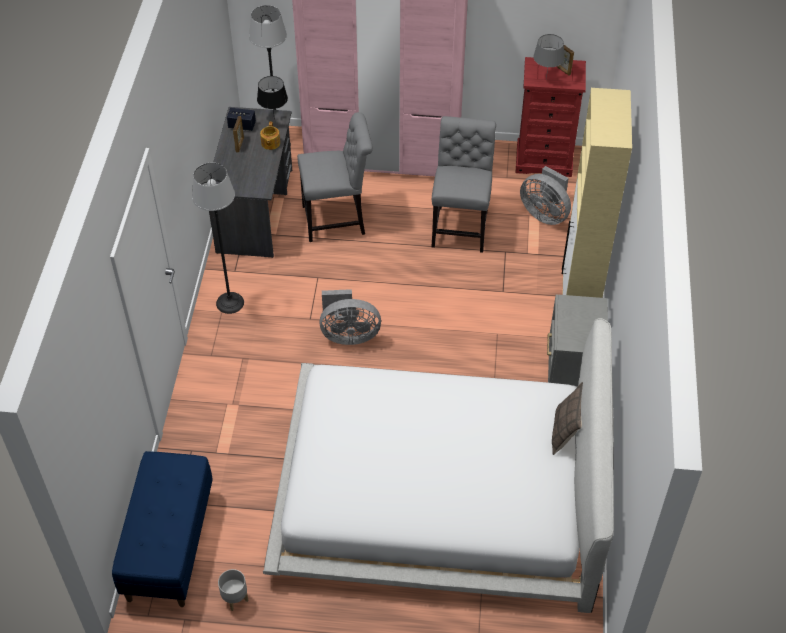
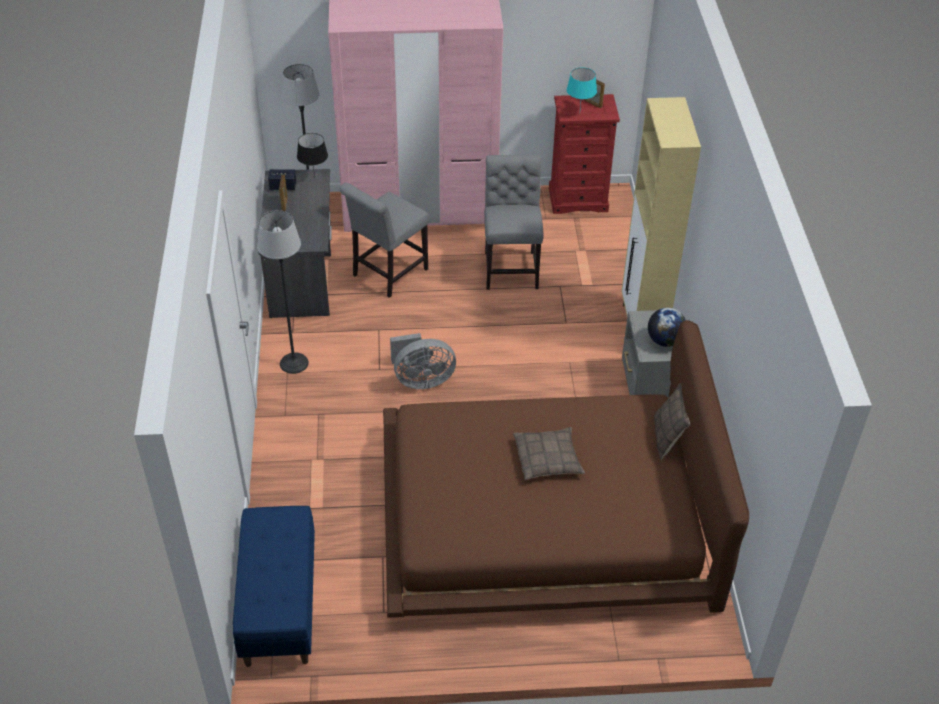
camera: 10 degrees left, 5 degrees down
(235, 599) = (360, 648): grey planter -> none
(270, 143) = (315, 200): teapot -> none
(337, 220) = (387, 274): grey chair -> grey chair turned 150 degrees clockwise
(440, 489) = (546, 514): white bed -> brown bed
(442, 439) = (548, 459): none -> pillow
(545, 79) = (579, 113): grey table lamp -> turquoise table lamp
(545, 214) = (590, 248): grey fan -> none
(585, 330) = (665, 340): none -> globe

